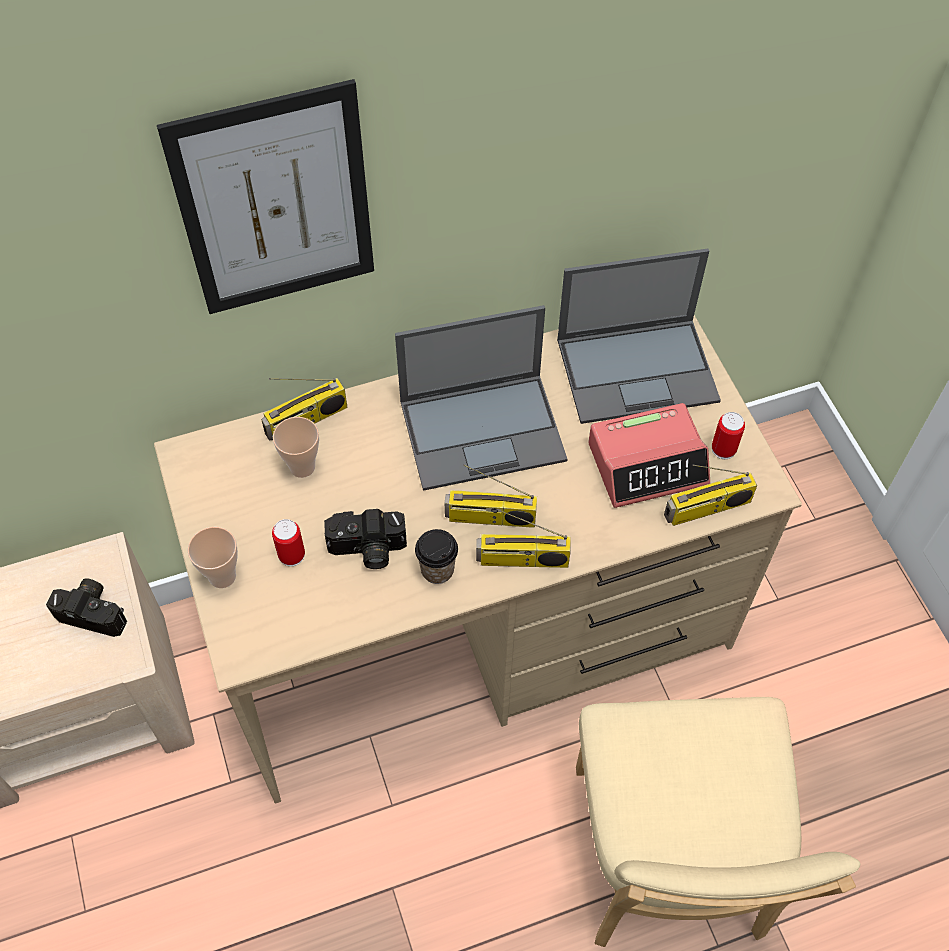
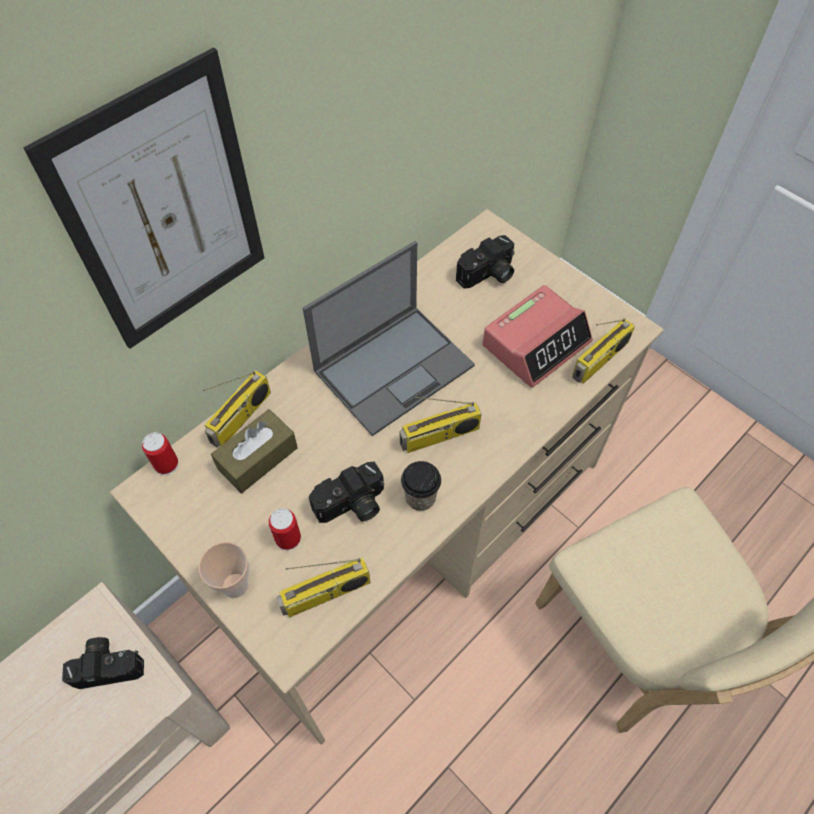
camera: 25 degrees left, 0 degrees up
(302, 467) = (258, 458): cup -> brown tissue box
(522, 560) = (484, 460): radio -> radio (325, 594)
(638, 369) = (488, 275): laptop -> camera
(723, 449) = (585, 310): can -> can (166, 464)

